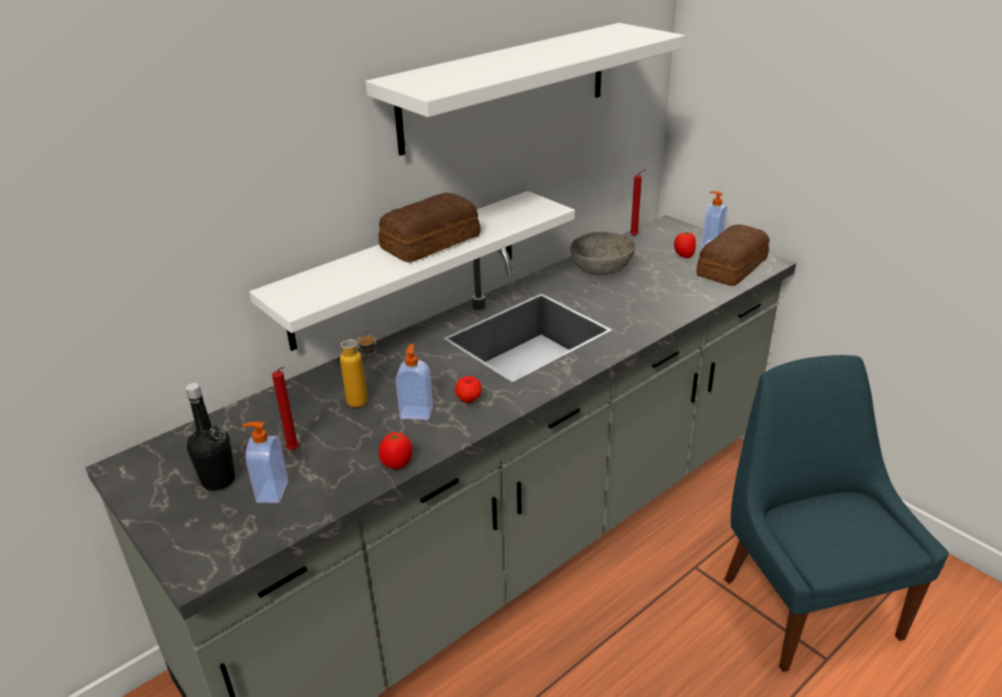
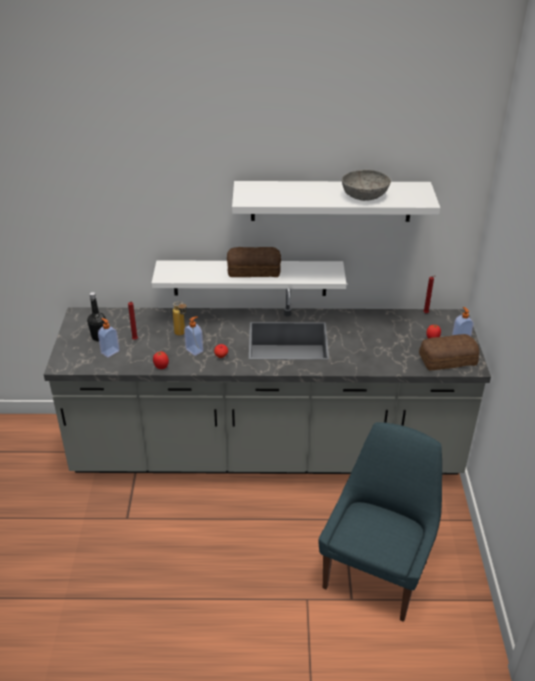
camera: 40 degrees right, 5 degrees up
(601, 268) = (376, 323): grey bowl -> grey bowl (364, 196)

